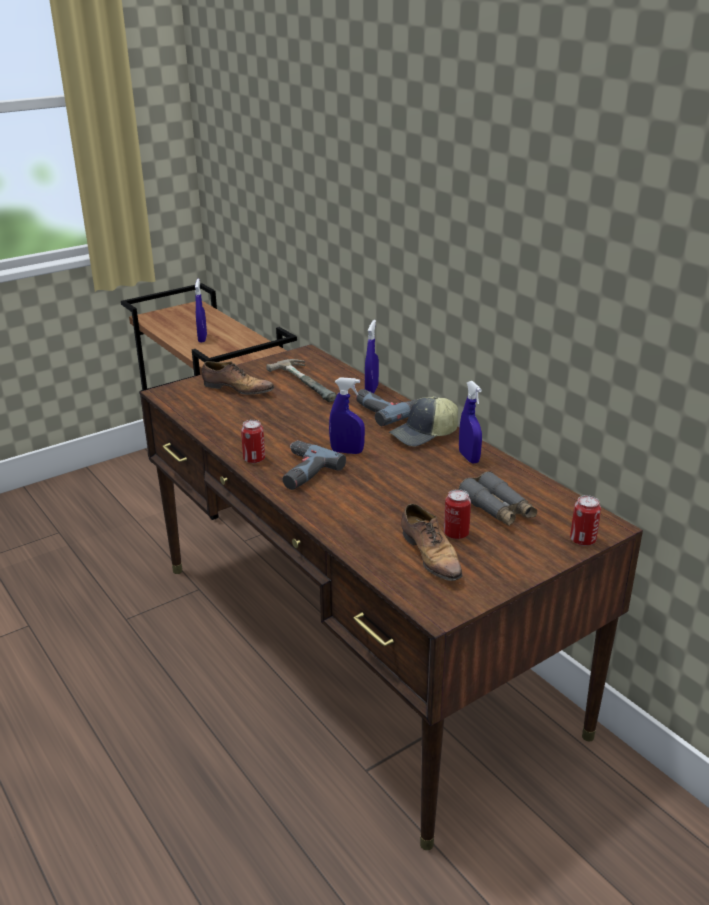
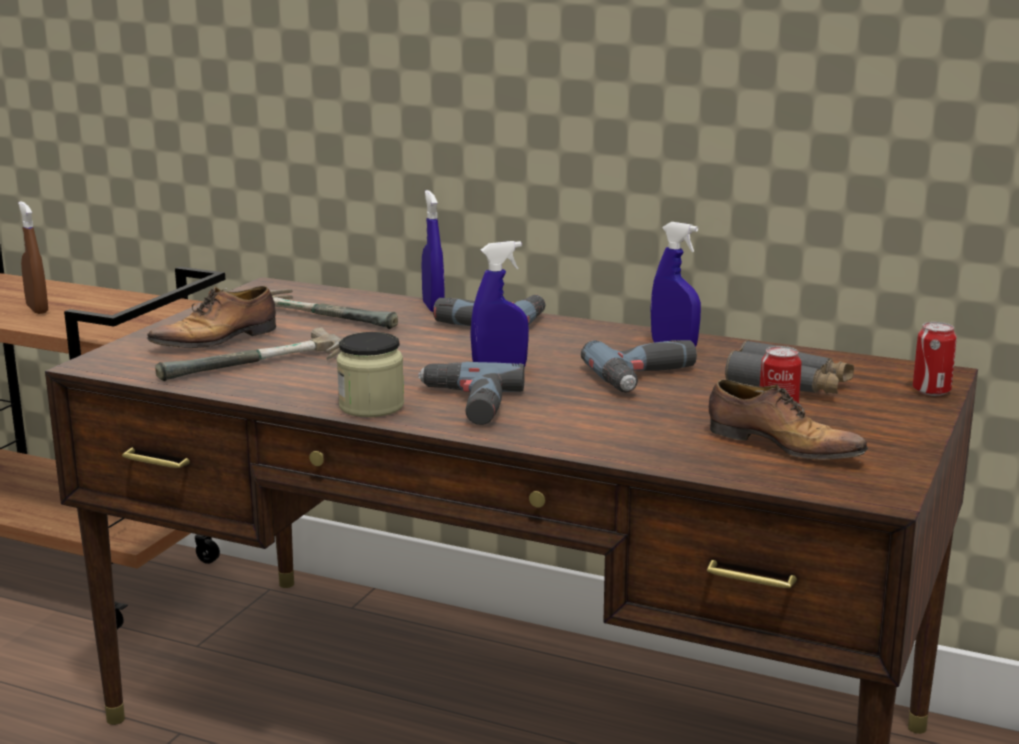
camera: 30 degrees left, 10 degrees down
(202, 338) = (37, 309): blue spray bottle -> brown spray bottle
(233, 413) = (257, 366): none -> hammer
(237, 389) = (218, 339): shoe -> shoe turned 150 degrees clockwise
(254, 459) = (371, 406): can -> jar
(422, 479) = (648, 378): none -> power drill
(424, 434) = (580, 336): cap -> none

